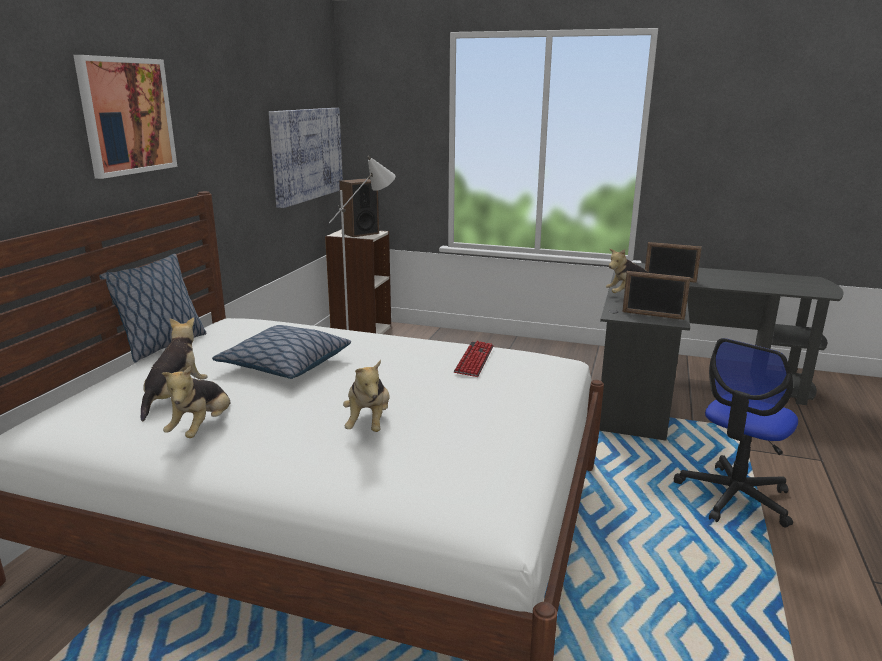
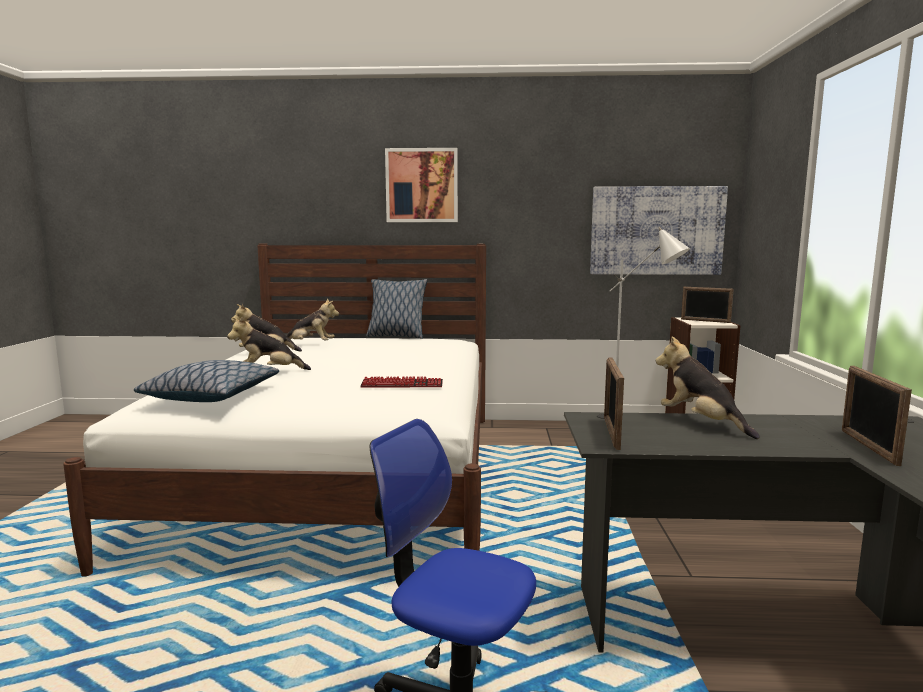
camera: 75 degrees right, 10 degrees down
(284, 365) = (366, 352): pillow -> pillow (211, 396)
(360, 233) = (705, 321): speaker -> picture frame

